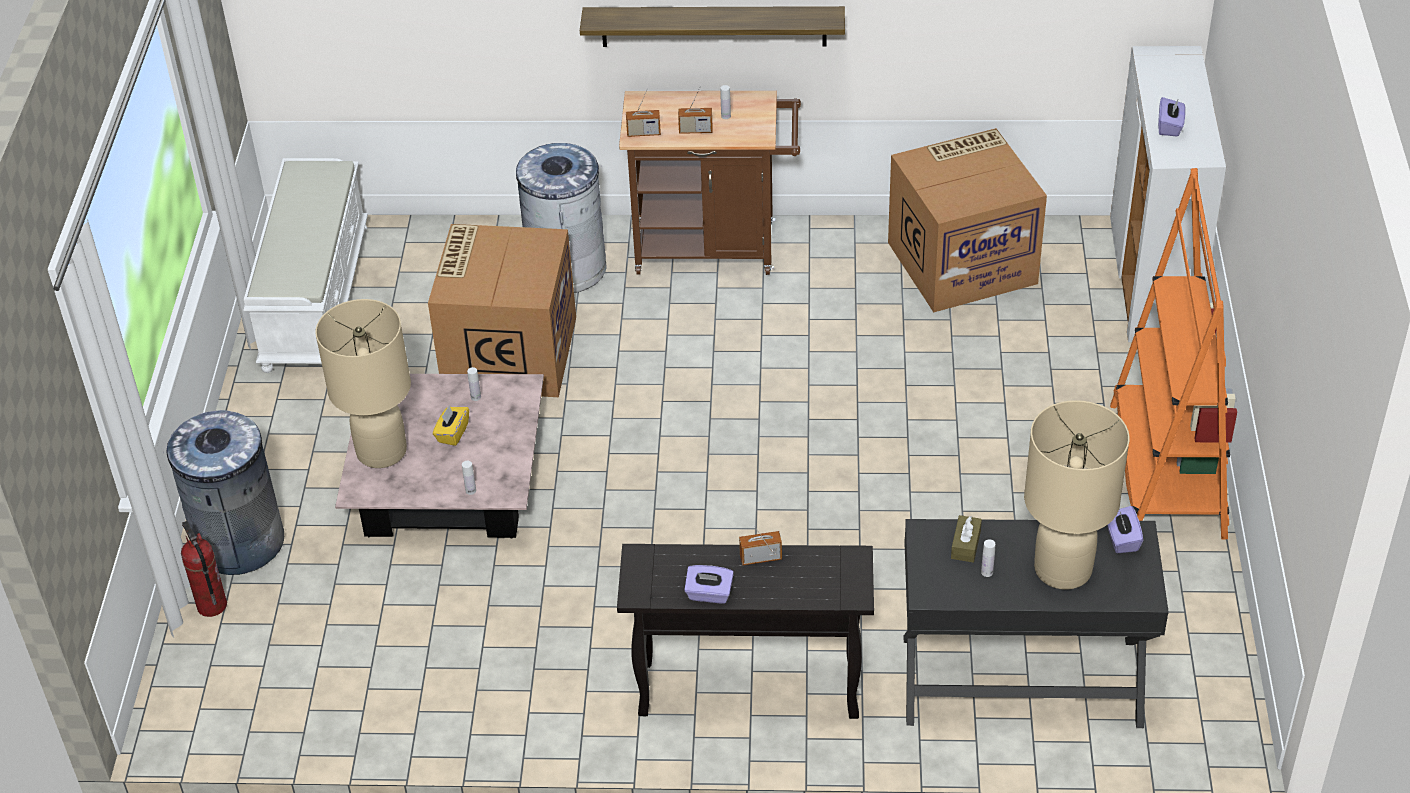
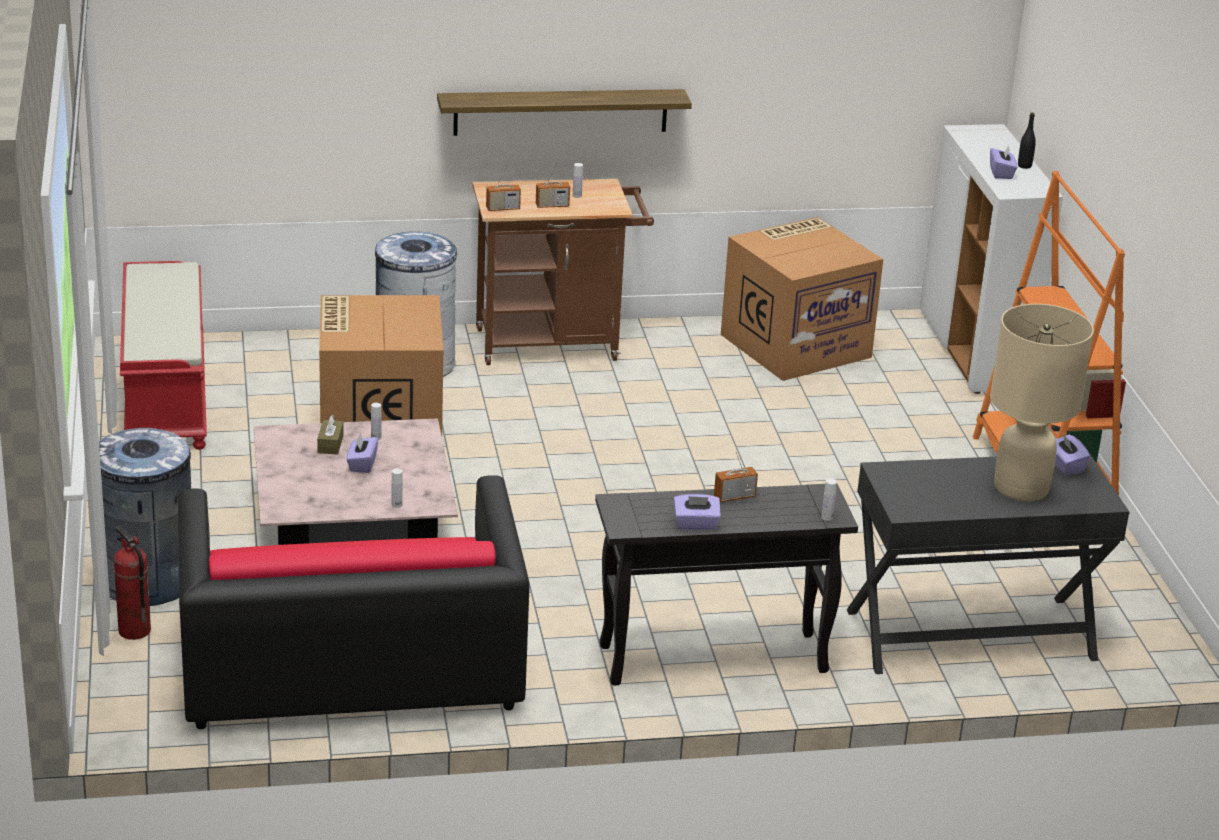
camera: 15 degrees left, 15 degrees down
(315, 297) = (164, 394): white bench -> red bench
(382, 451) = (294, 481): beige table lamp -> none
(396, 670) = (349, 667): none -> sofa
(452, 433) = (362, 464): yellow tissue box -> purple tissue box
(965, 545) = (924, 477): brown tissue box -> brown tissue box (330, 444)
(987, 572) = (952, 494): white bottle -> white bottle (827, 517)
(1200, 115) = (1024, 166): none -> black bottle

